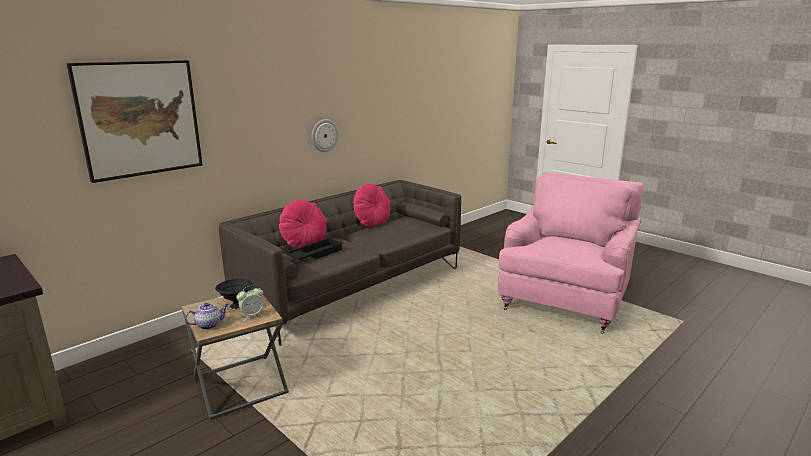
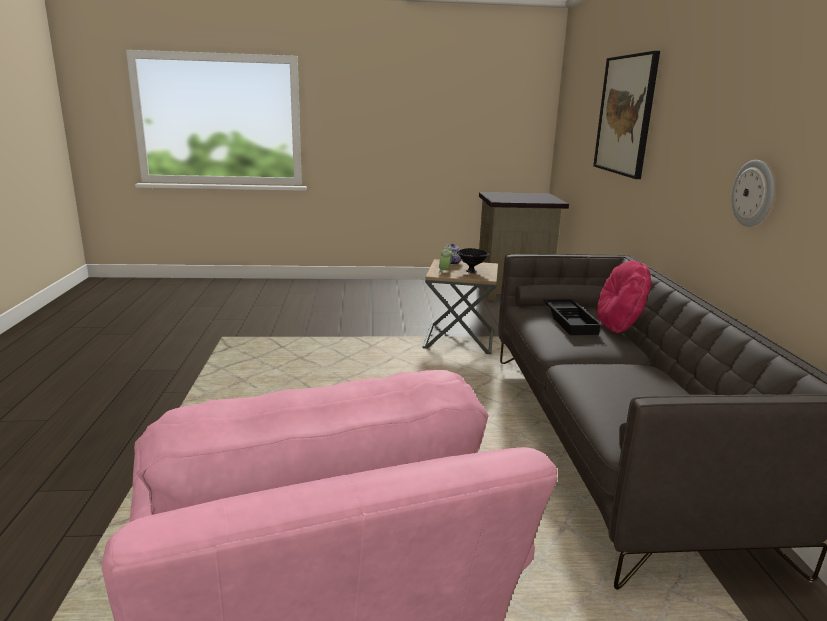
camera: 130 degrees right, 0 degrees up
(372, 224) = (685, 389): pink pillow -> none

